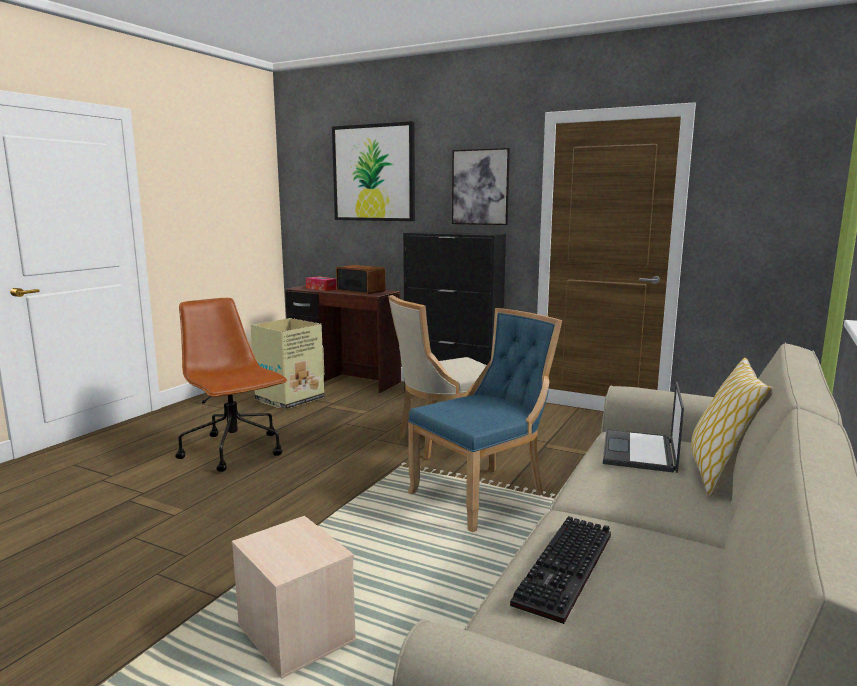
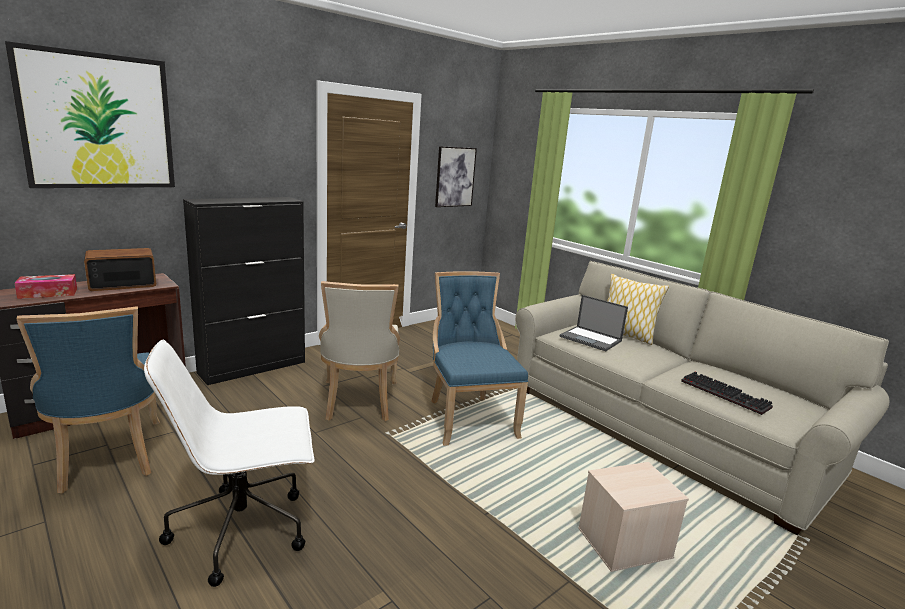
camera: 70 degrees left, 5 degrees up
(235, 451) = (243, 530): brown office chair -> white office chair
(288, 399) = (107, 458): cardboard box -> blue chair
(480, 187) = (256, 148): picture -> picture (455, 177)

